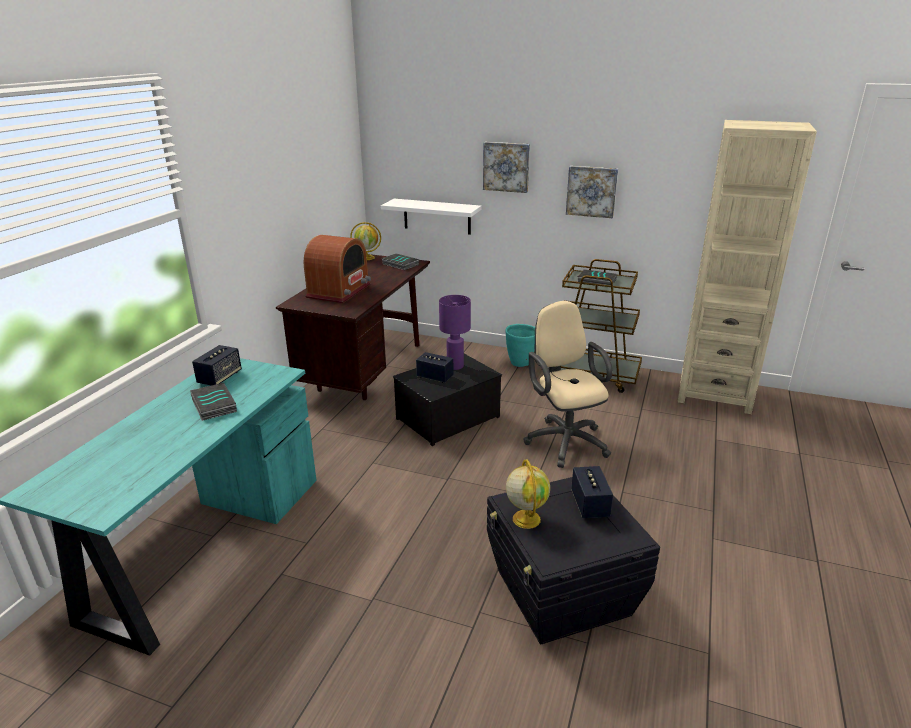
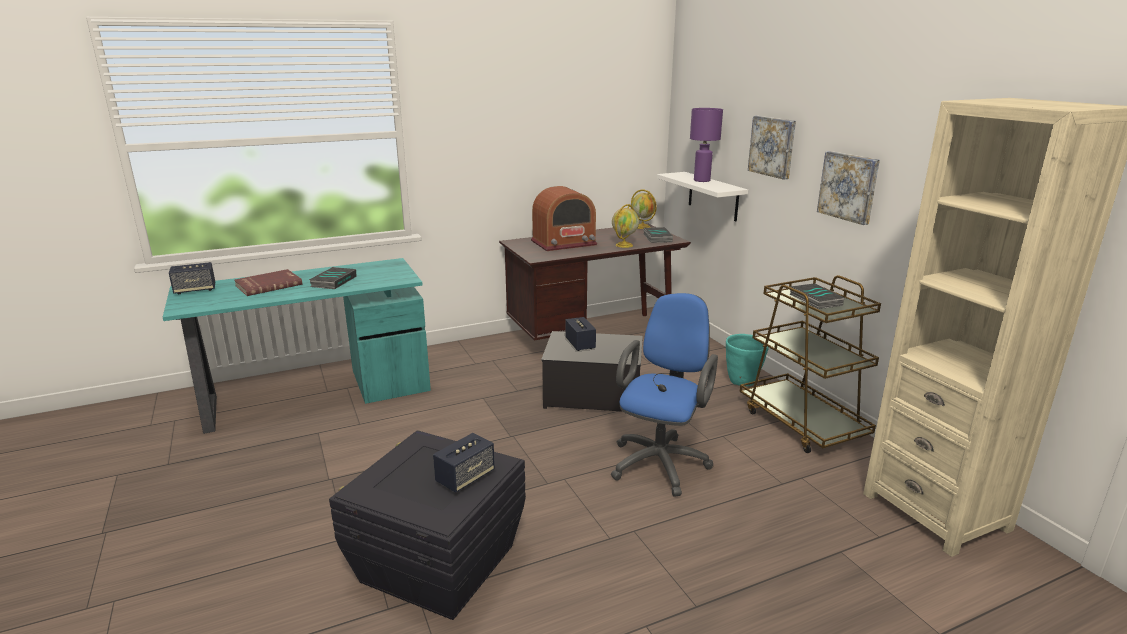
camera: 45 degrees right, 5 degrees down
(143, 439) = (268, 285): none -> red book
(220, 378) = (370, 269): speaker -> speaker (195, 290)
(454, 366) = (613, 343): purple table lamp -> purple table lamp (701, 180)
(526, 518) = (405, 457): globe -> globe (624, 245)
(564, 440) = (661, 461): beige office chair -> blue office chair

